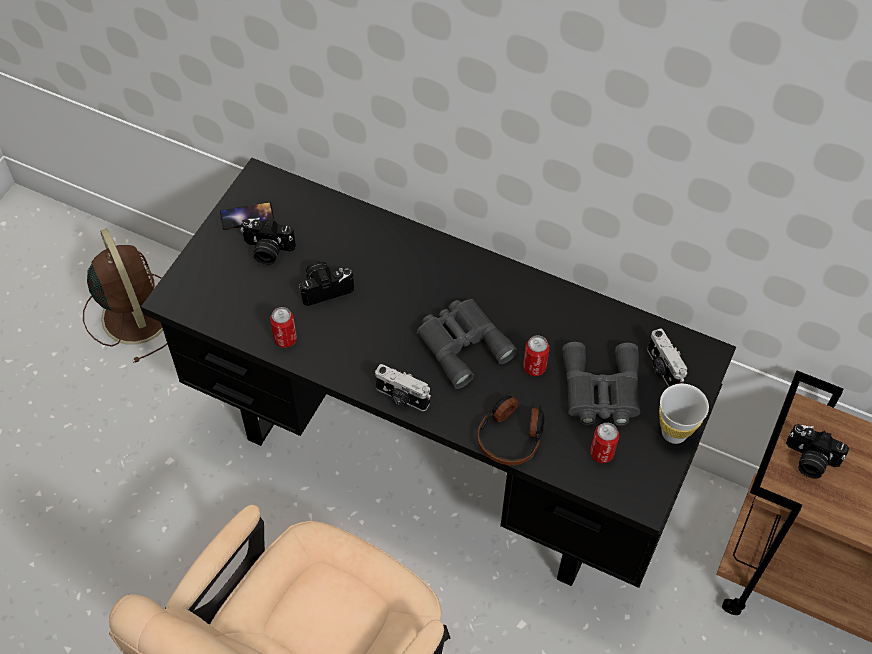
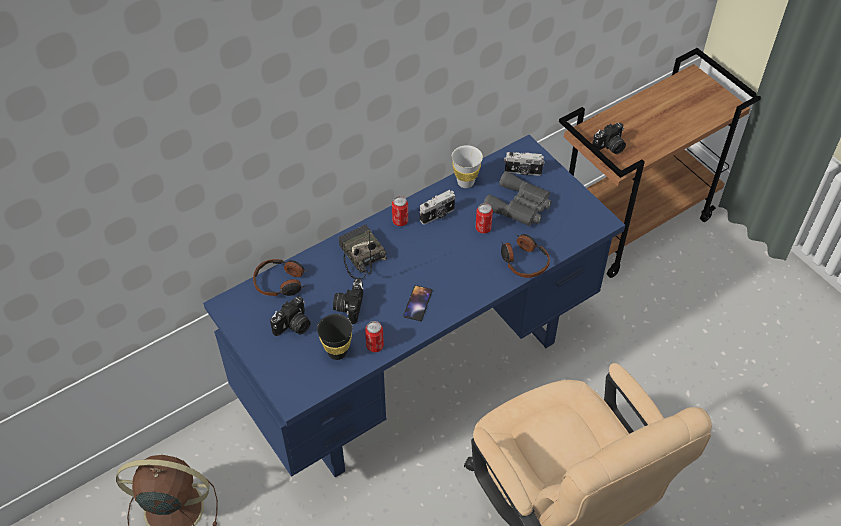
camera: 60 degrees left, 5 degrees down
(247, 216) = (254, 326): phone -> phone (417, 303)
(256, 308) = (337, 352): none -> black cup
(319, 209) = (281, 283): none -> headphones
(402, 397) = (462, 302): camera -> camera (438, 215)
(405, 262) = (360, 256): none -> radio
(436, 454) = (420, 370): black desk -> blue desk
(462, 343) = (442, 255): grey binoculars -> none
(601, 453) = (561, 225): can -> can (400, 221)
(674, 432) = (567, 187): white cup -> white cup (465, 182)

